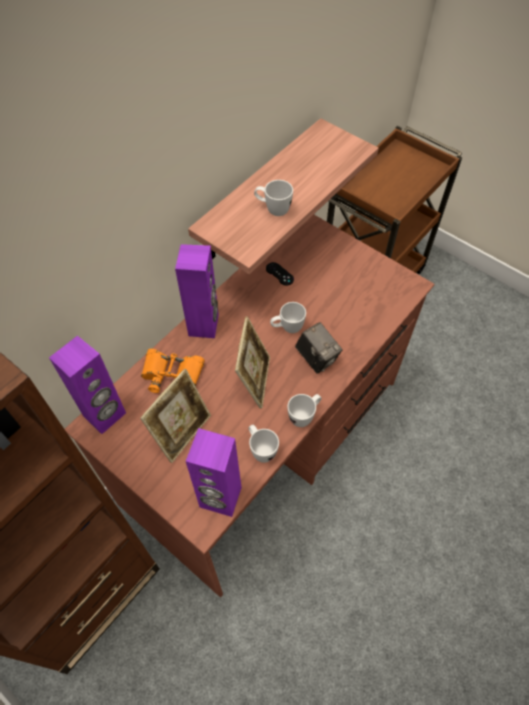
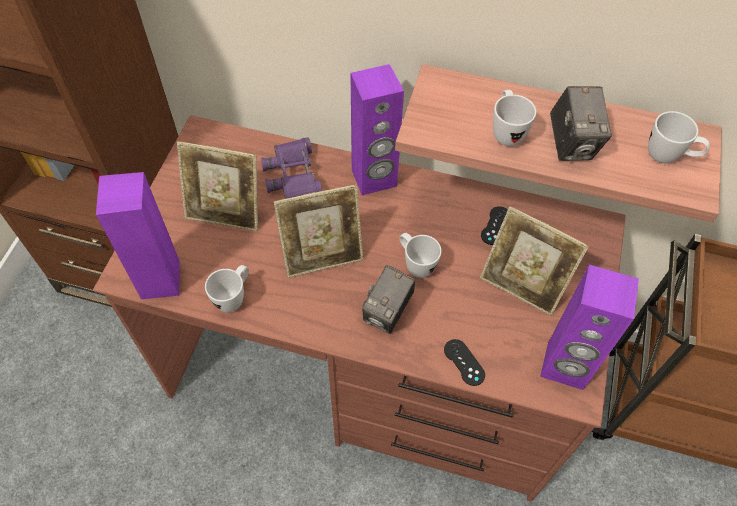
camera: 65 degrees right, 0 degrees up
(105, 415) = (219, 139): purple speaker -> purple speaker (565, 366)
(172, 374) = (293, 175): orange binoculars -> purple binoculars
(299, 184) = (572, 144): none -> camera
(304, 416) = (297, 327): white mug -> white mug (669, 157)
(330, 279) = (522, 286): none -> picture frame
(370, 331) = (464, 362): none -> black game controller

